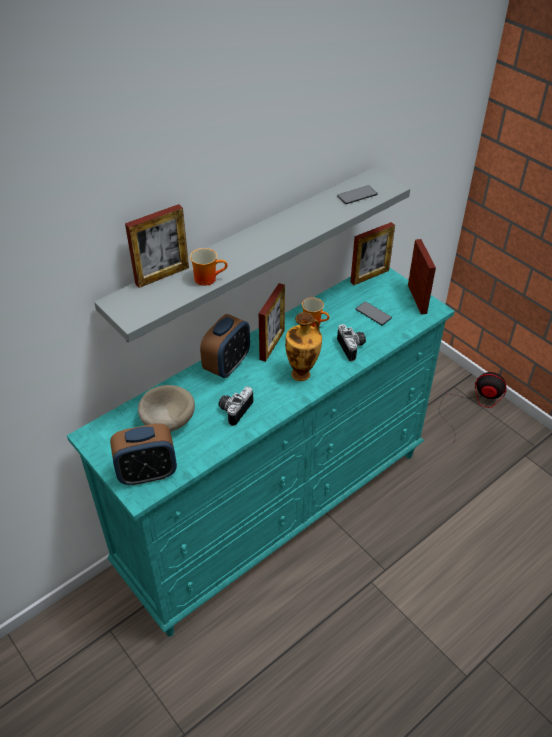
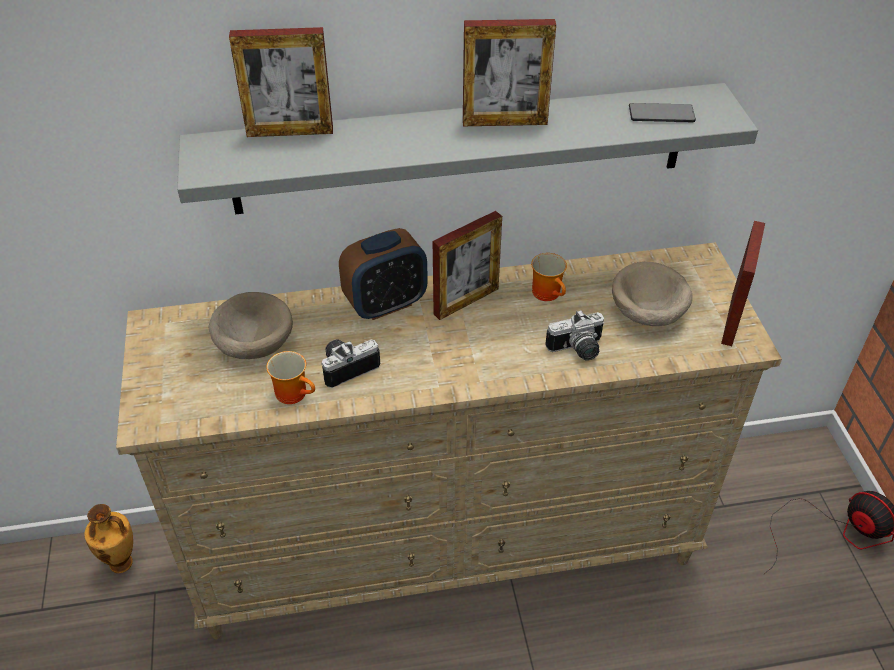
camera: 30 degrees right, 0 degrees up
(147, 473) = (176, 400): alarm clock -> none
(208, 278) = (344, 155): mug -> mug (295, 393)
(276, 510) = (449, 546): turquoise dresser -> beige dresser
(302, 374) = (476, 358): vase -> vase (122, 564)
(353, 347) = (578, 350): camera -> camera turned 60 degrees clockwise
(369, 276) = (682, 260): picture frame -> picture frame (504, 122)
(373, 314) = (646, 315): phone -> beige bowl

